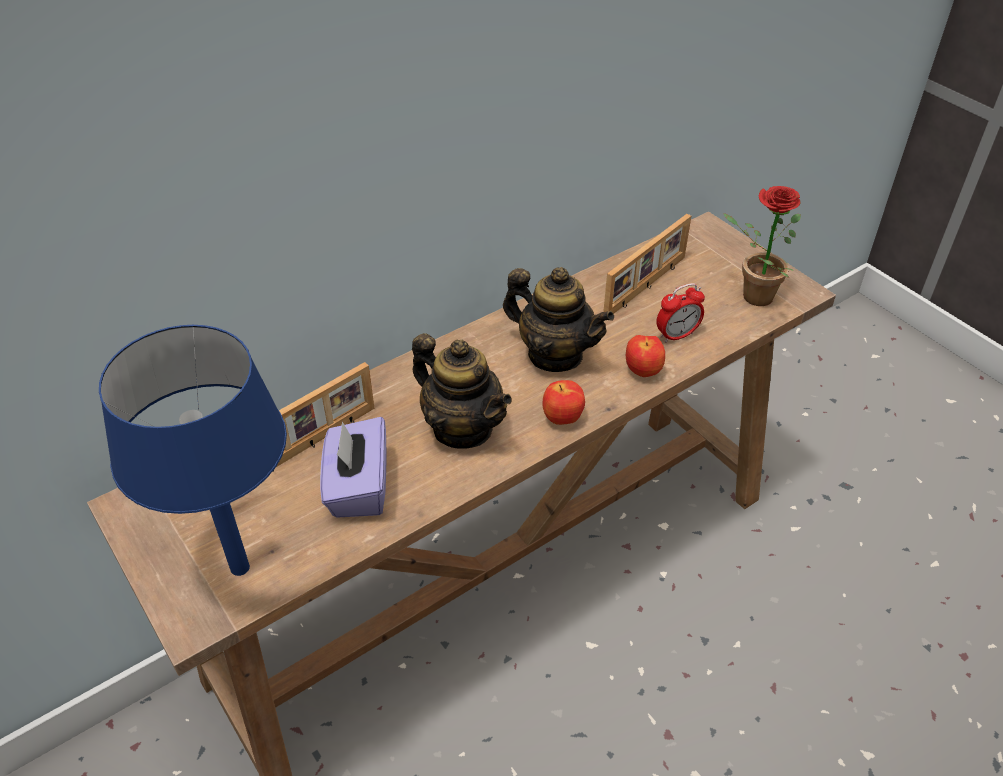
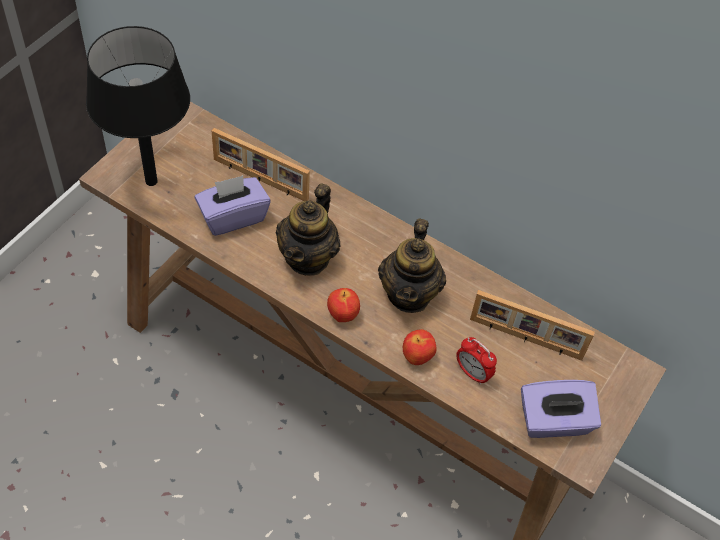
camera: 65 degrees right, 10 degrees up
(240, 567) = (151, 181): blue table lamp -> black table lamp
(751, 296) = (554, 421): potted plant -> purple tissue box

